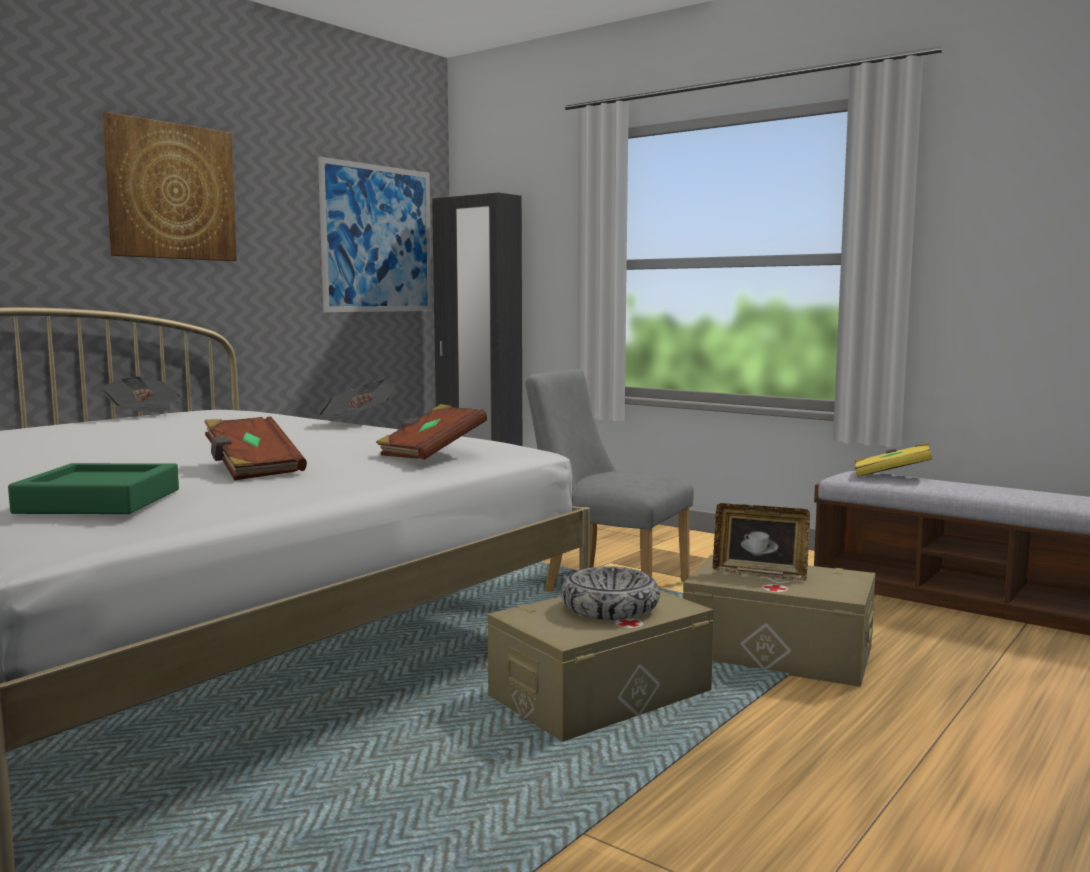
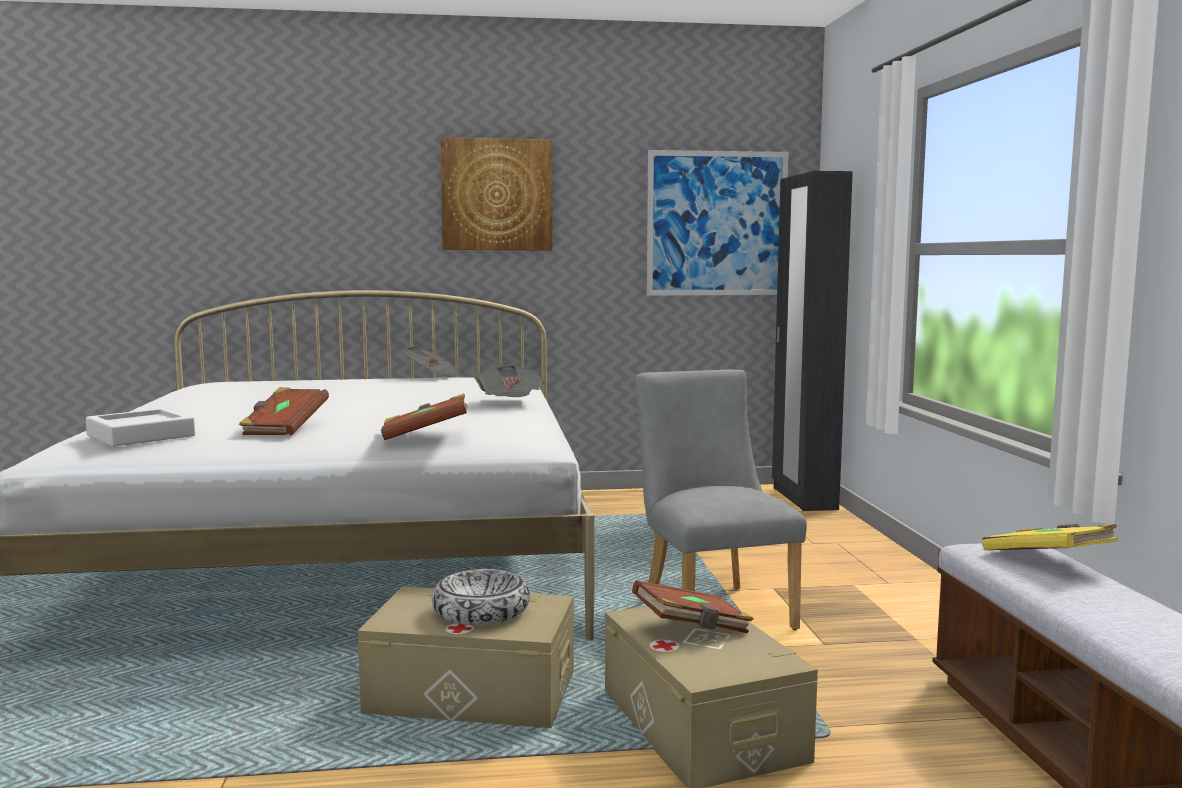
camera: 45 degrees right, 0 degrees up
(99, 501) = (141, 436): green tray -> grey tray
(760, 574) = (692, 629): picture frame -> brown book

